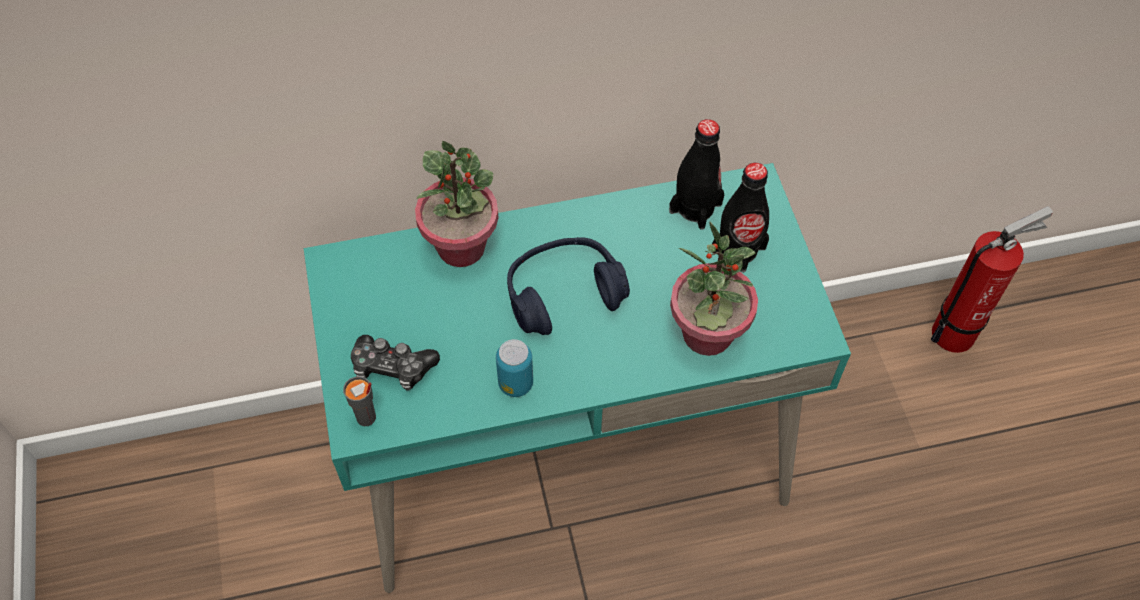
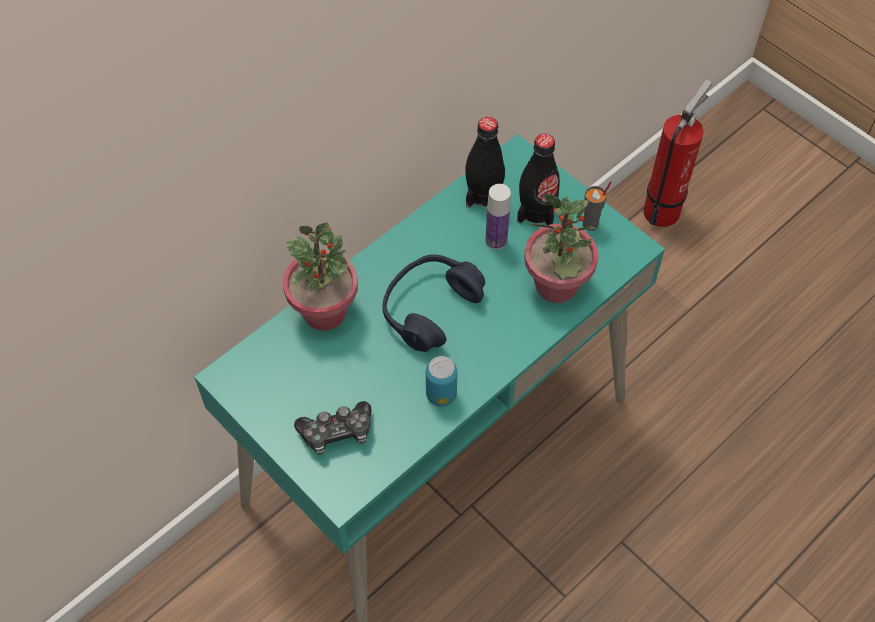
camera: 30 degrees left, 0 degrees up
(366, 418) = (344, 482): grey cup -> grey cup (590, 224)
(676, 259) = (496, 240): none -> bottle

